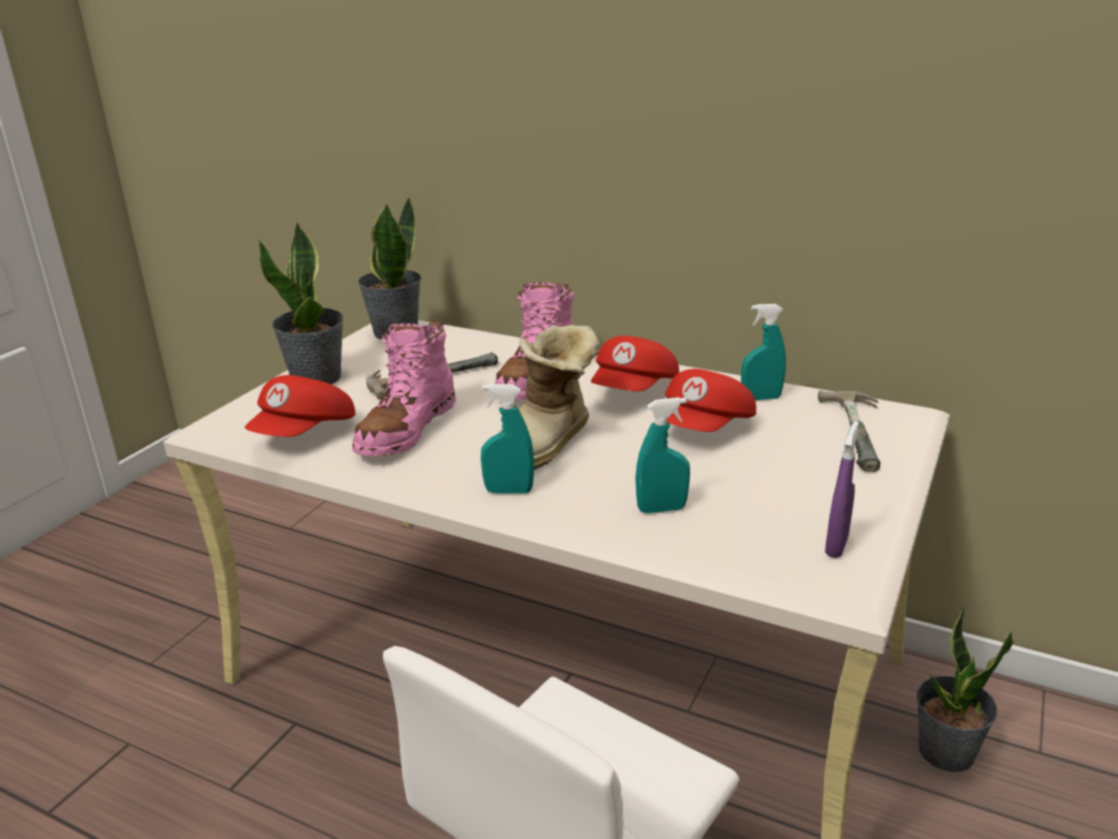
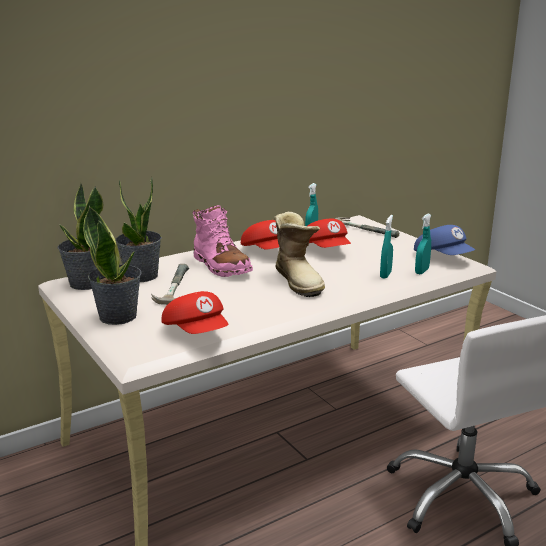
camera: 60 degrees left, 5 degrees down
(407, 429) = (233, 306): pink boot -> none
(509, 491) = (334, 297): turquoise spray bottle -> turquoise spray bottle (421, 271)
(836, 545) = (443, 257): purple spray bottle -> blue cap
(945, 752) = (412, 362): potted plant -> potted plant (141, 276)

